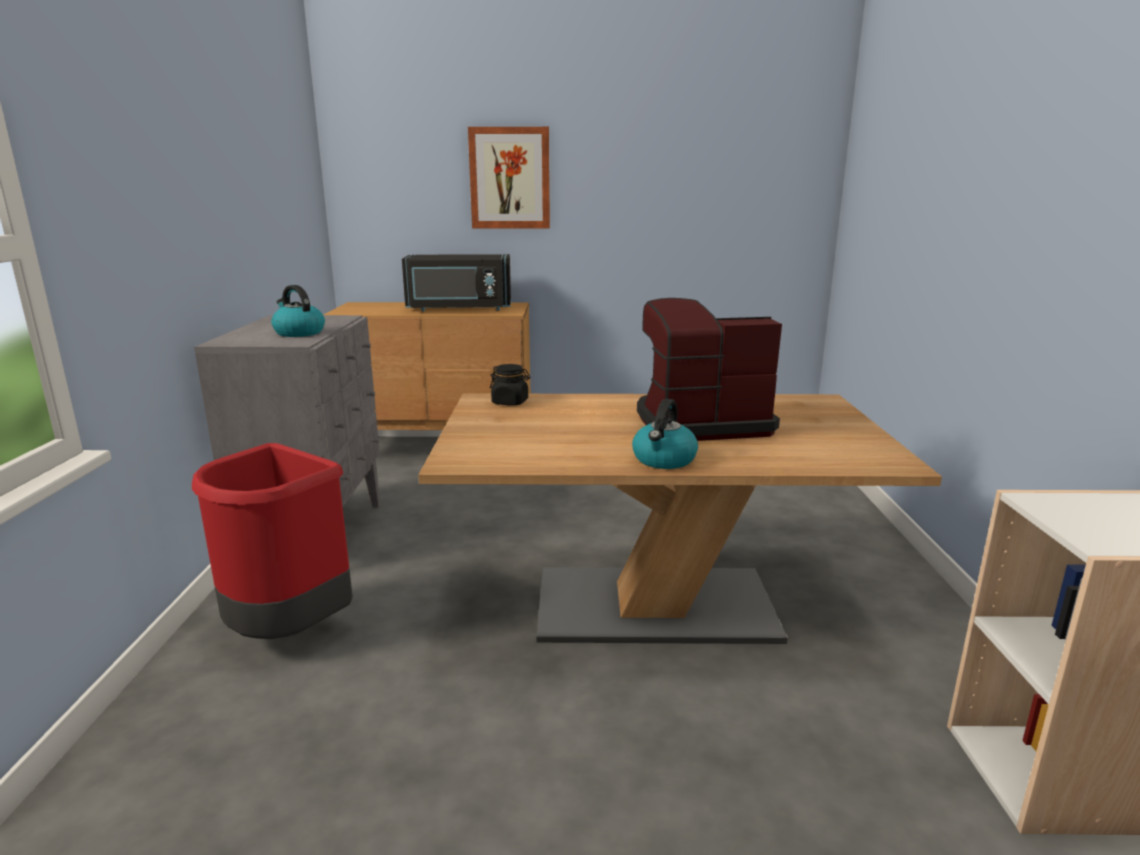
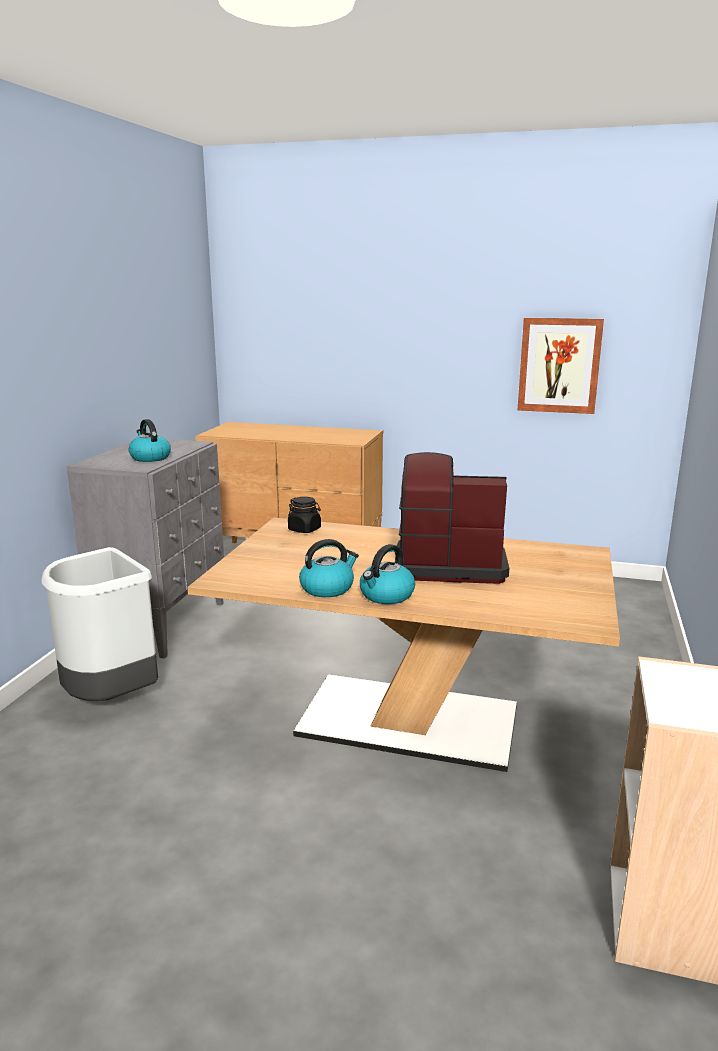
camera: 15 degrees right, 0 degrees up
(288, 633) = (110, 699): red trash can -> grey trash can
(459, 309) = (315, 434): black microwave -> none
(510, 178) = (370, 317): picture -> picture (559, 365)
(591, 459) = (327, 588): none -> kettle

